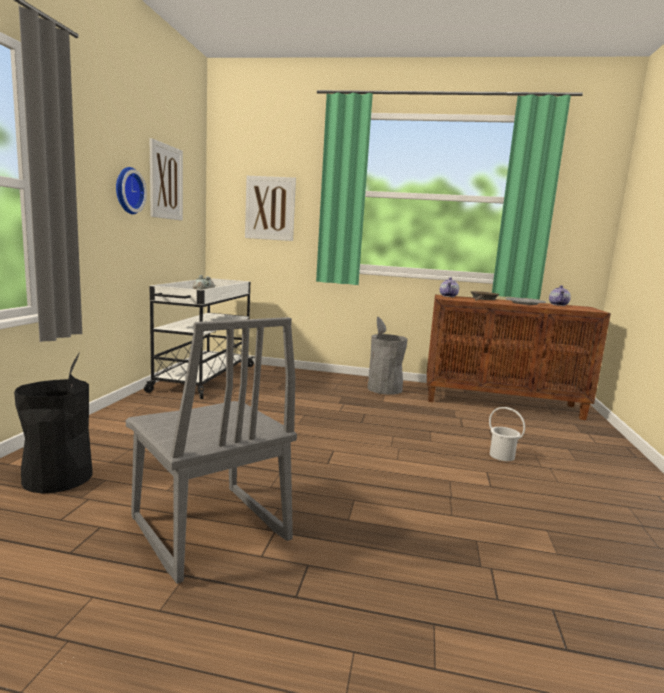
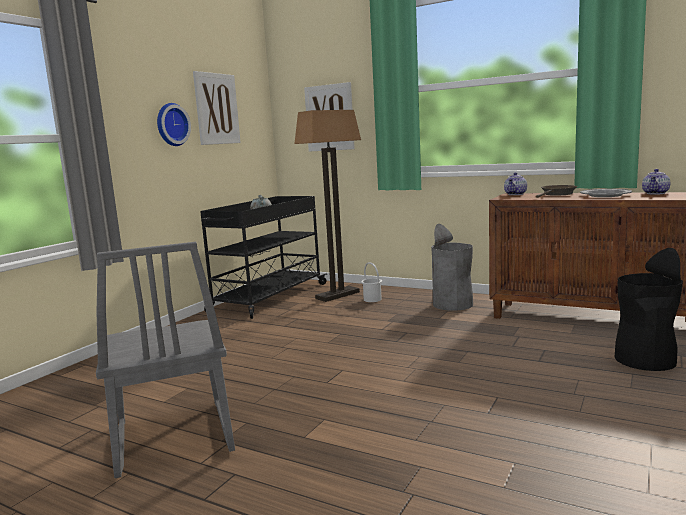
camera: 20 degrees right, 0 degrees up
(58, 477) = (88, 388): black trash can -> black trash can (645, 360)
(204, 378) = (268, 298): white cart -> black cart
(272, 378) = (337, 295): none -> floor lamp
(502, 455) = (533, 380): white bucket -> white bucket (372, 299)

